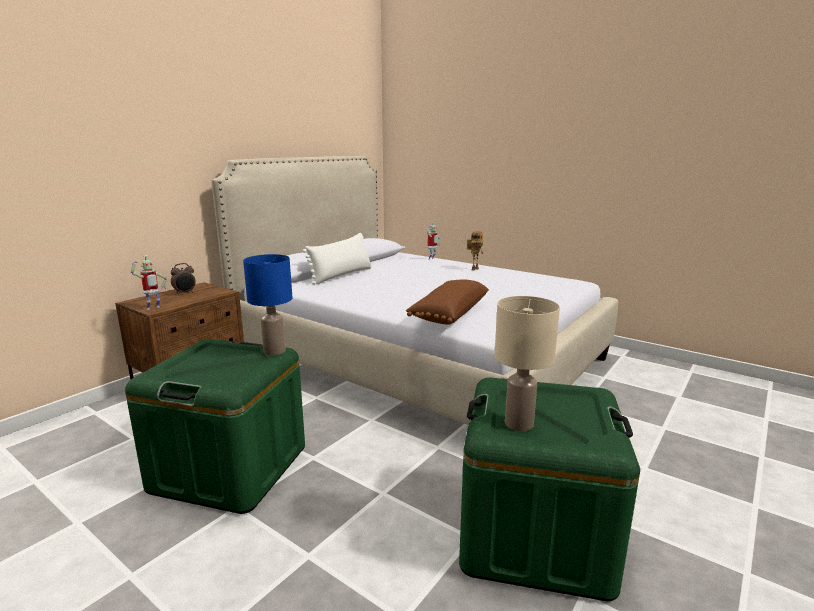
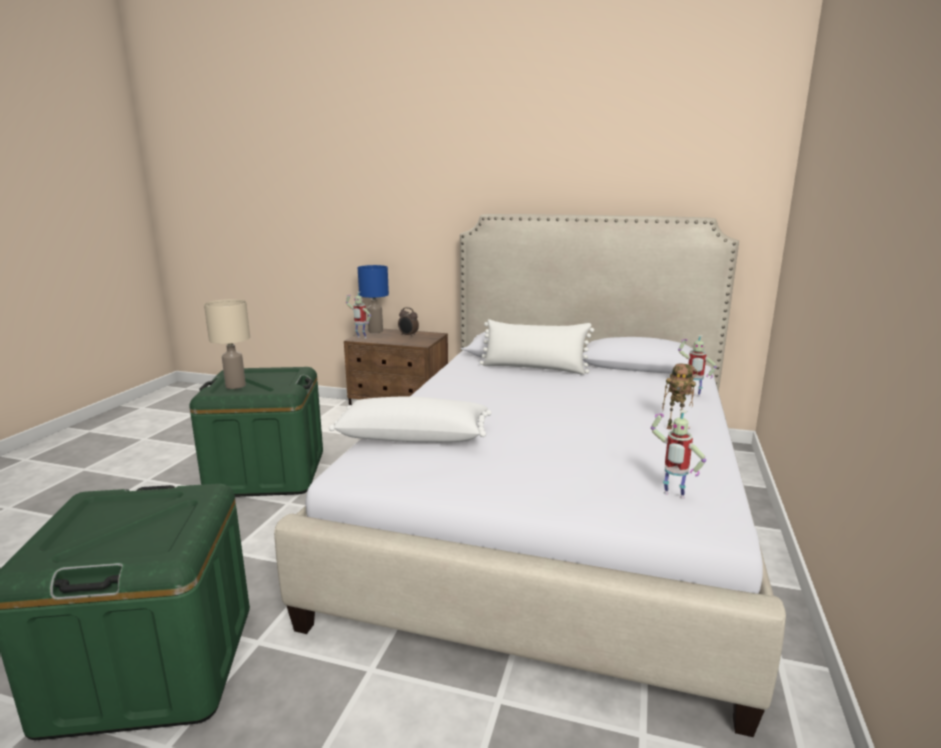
camera: 70 degrees right, 0 degrees up
(275, 351) = (282, 390): blue table lamp -> blue table lamp (376, 331)
(448, 314) = (413, 436): brown pillow -> white pillow
(519, 424) = (105, 513): beige table lamp -> beige table lamp (235, 386)
(551, 282) = (672, 496): none -> toy robot

